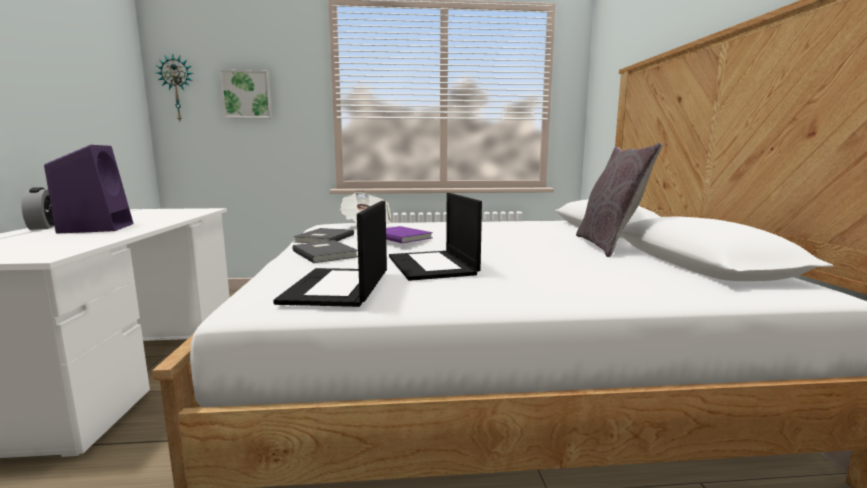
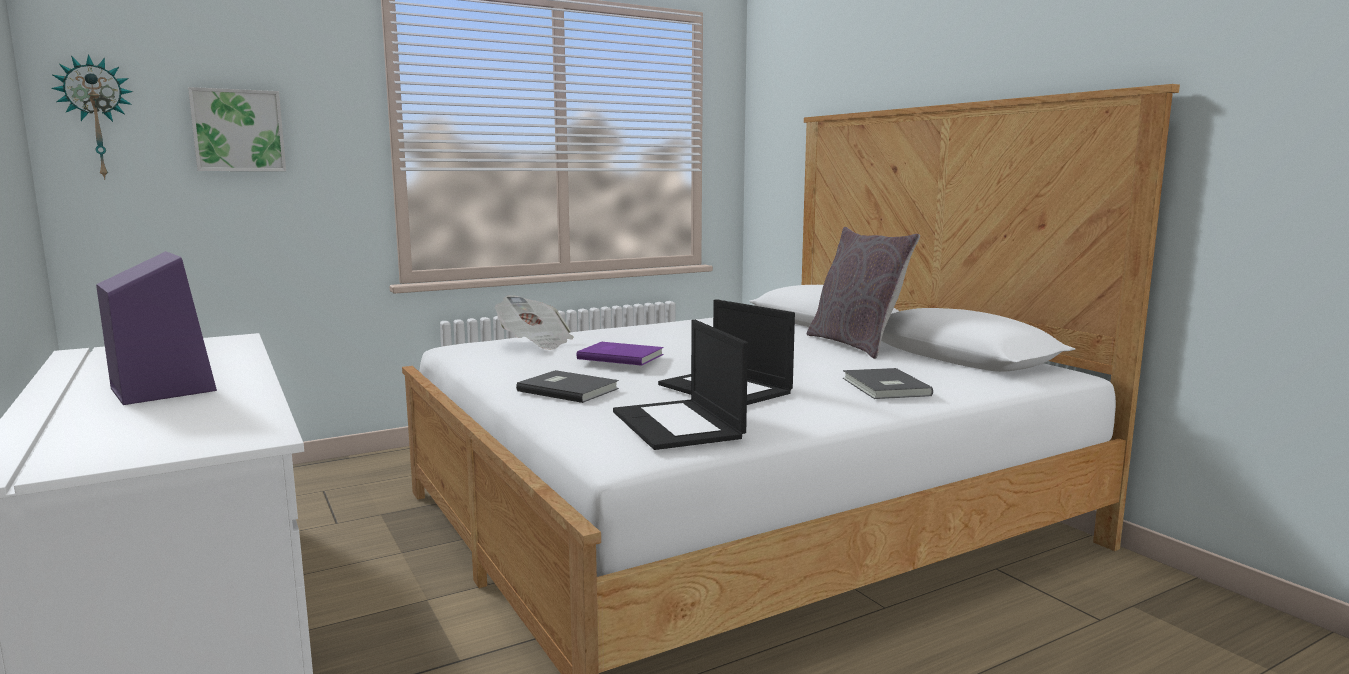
camera: 25 degrees left, 0 degrees up
(44, 227) = (46, 398): alarm clock -> none
(323, 238) = (514, 369): grey book -> grey book (884, 387)

